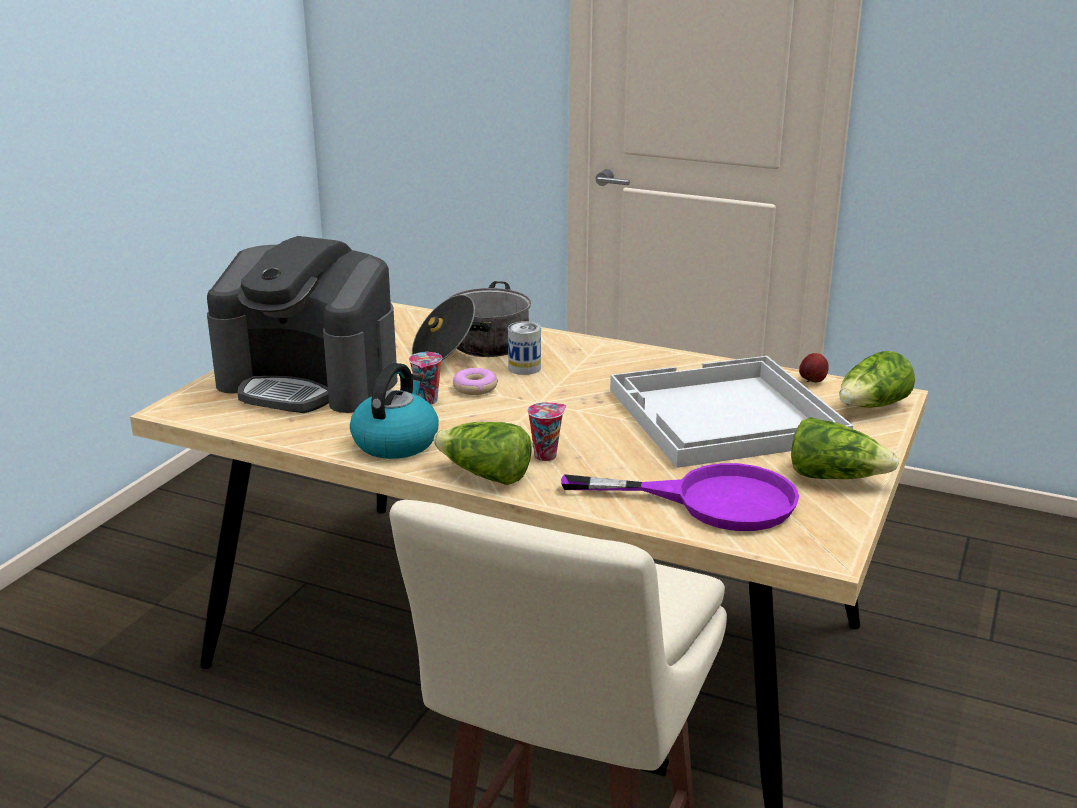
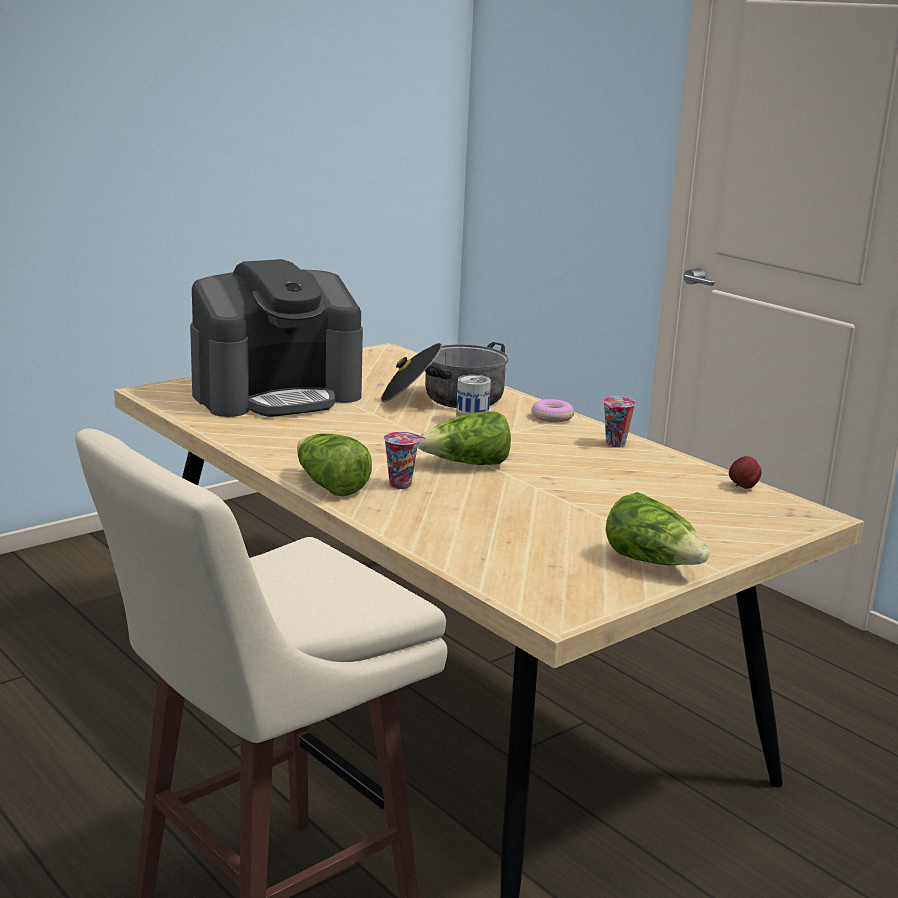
camera: 25 degrees right, 5 degrees down
(310, 382) = (277, 394): coffee machine -> coffee machine turned 75 degrees counterclockwise
(396, 442) = (288, 448): kettle -> none
(427, 401) = (354, 427): cup -> cup (615, 444)
(475, 388) = (407, 426): donut -> donut (552, 417)
(711, 500) = (504, 550): purple frying pan -> none
(724, 416) = (610, 493): white tray -> none
(872, 407) = (777, 520): lettuce -> lettuce (467, 464)

